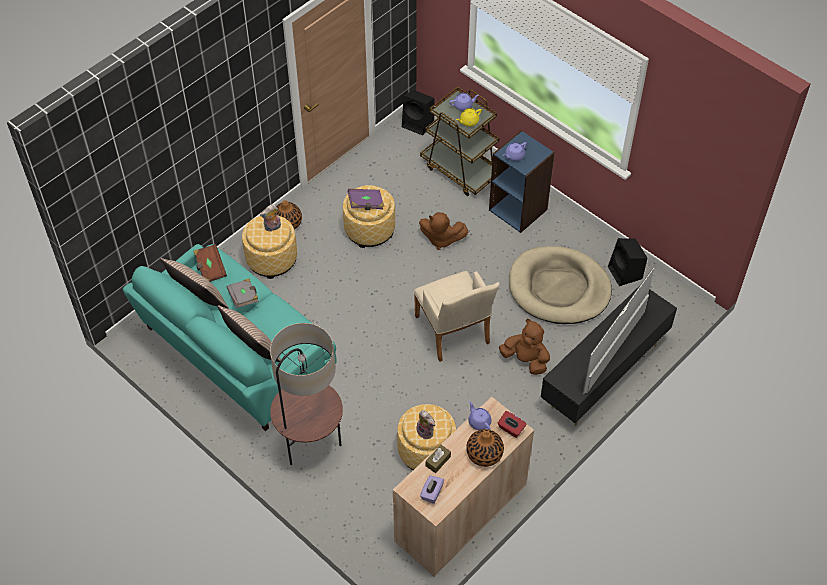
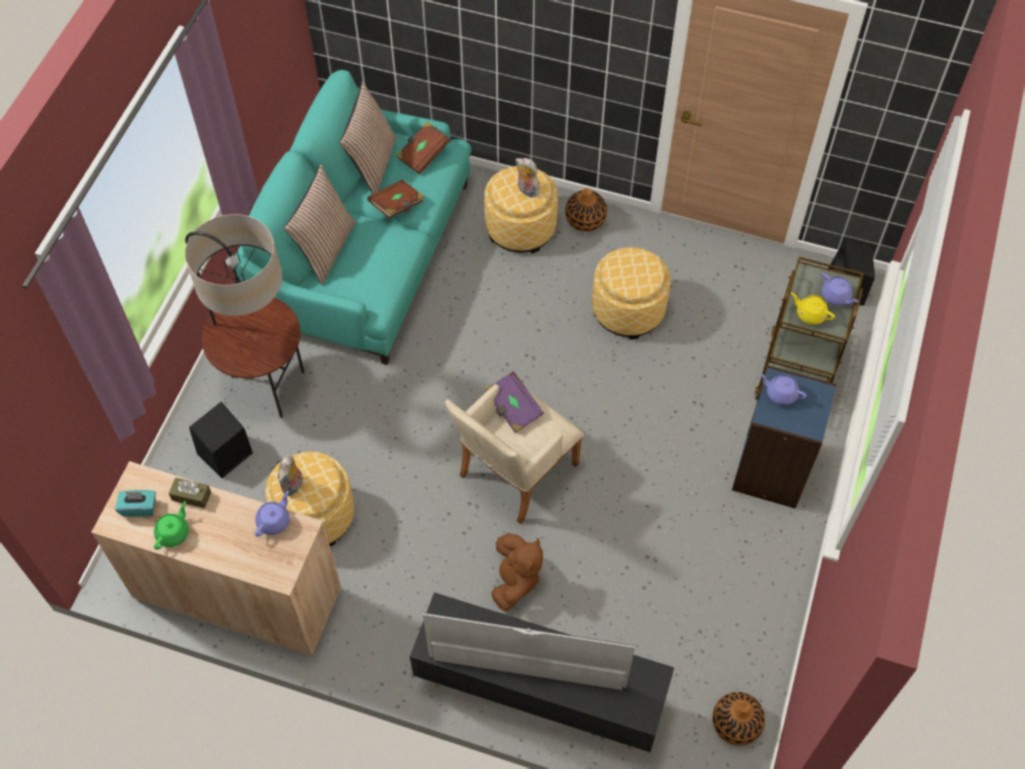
camera: 65 degrees right, 5 degrees up
(244, 297) = (397, 206): grey book -> brown book
(366, 204) = (624, 271): purple book -> purple book (513, 408)
(431, 493) = (139, 507): purple tissue box -> turquoise tissue box
(441, 239) = (661, 397): brown plush toy -> none
(460, 479) = (173, 533): none -> green teapot
(484, 454) = (224, 547): vase -> vase (735, 724)
(511, 429) = (278, 565): red tissue box -> none
(559, 288) = (661, 577): beige dog bed -> none
(625, 273) = (741, 659): black speaker -> black speaker (224, 455)

